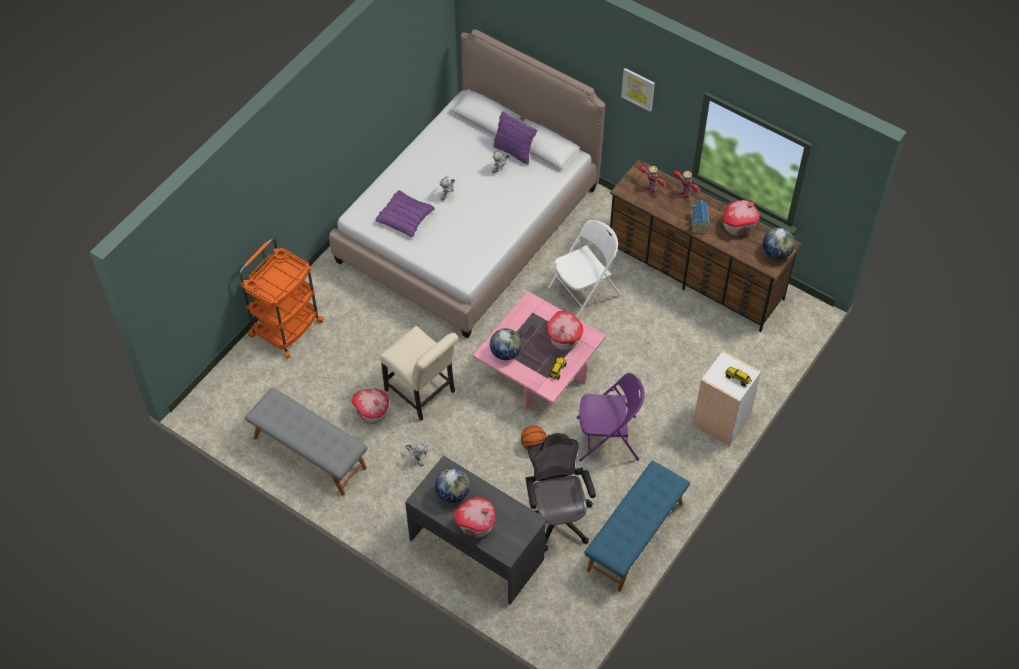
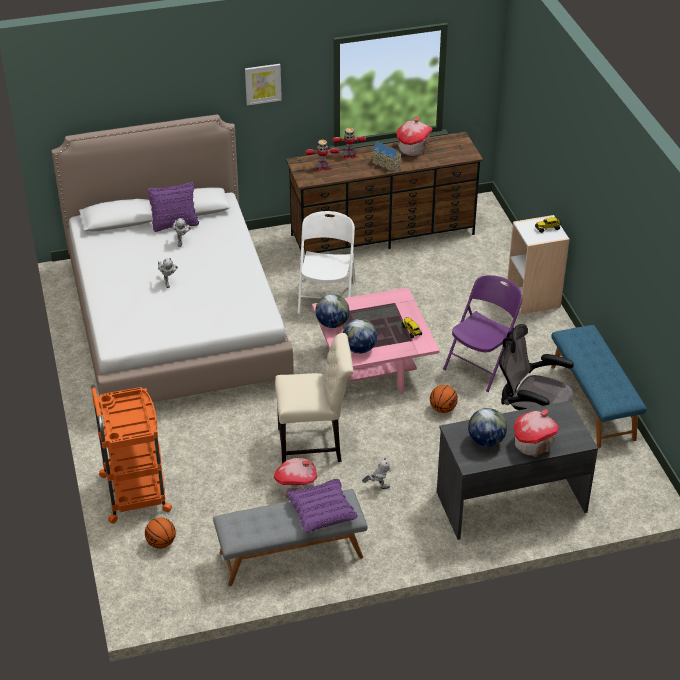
camera: 50 degrees left, 15 degrees down
(257, 375) = (161, 543): none -> basketball
(405, 218) = (157, 318): purple pillow -> purple pillow (322, 511)
(564, 338) = (384, 310): toy house -> none
(776, 253) = (460, 146): globe -> globe (332, 324)

